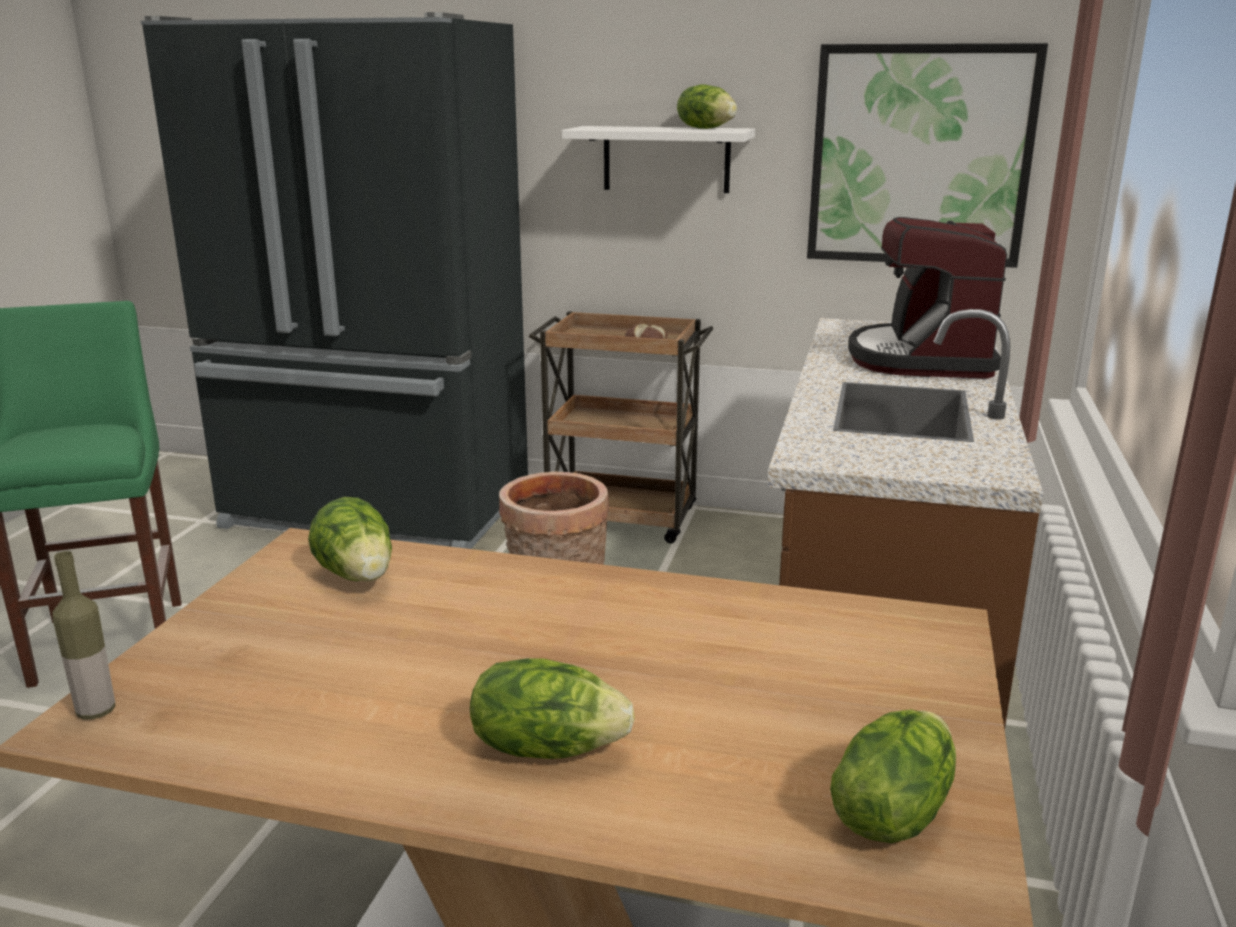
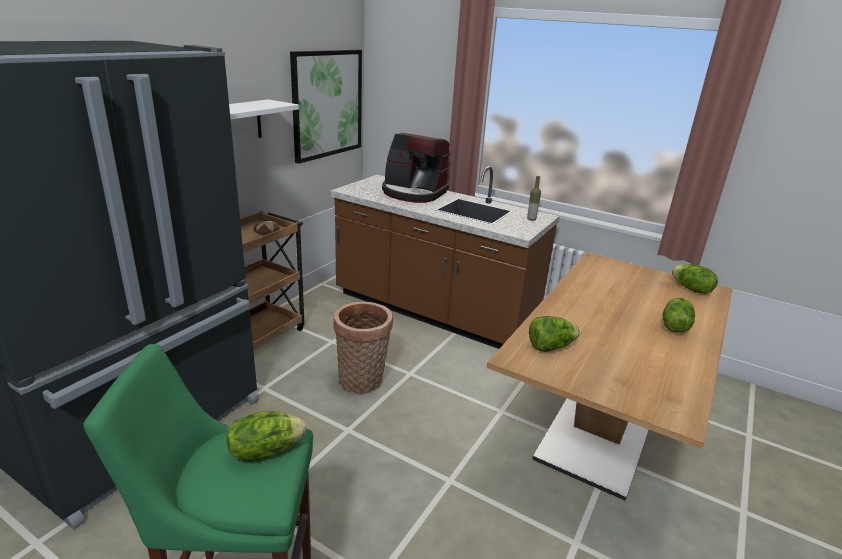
camera: 75 degrees left, 5 degrees up
(96, 711) = (671, 416): bottle -> bottle (531, 219)
(706, 128) = (262, 103): lettuce -> lettuce (265, 451)

